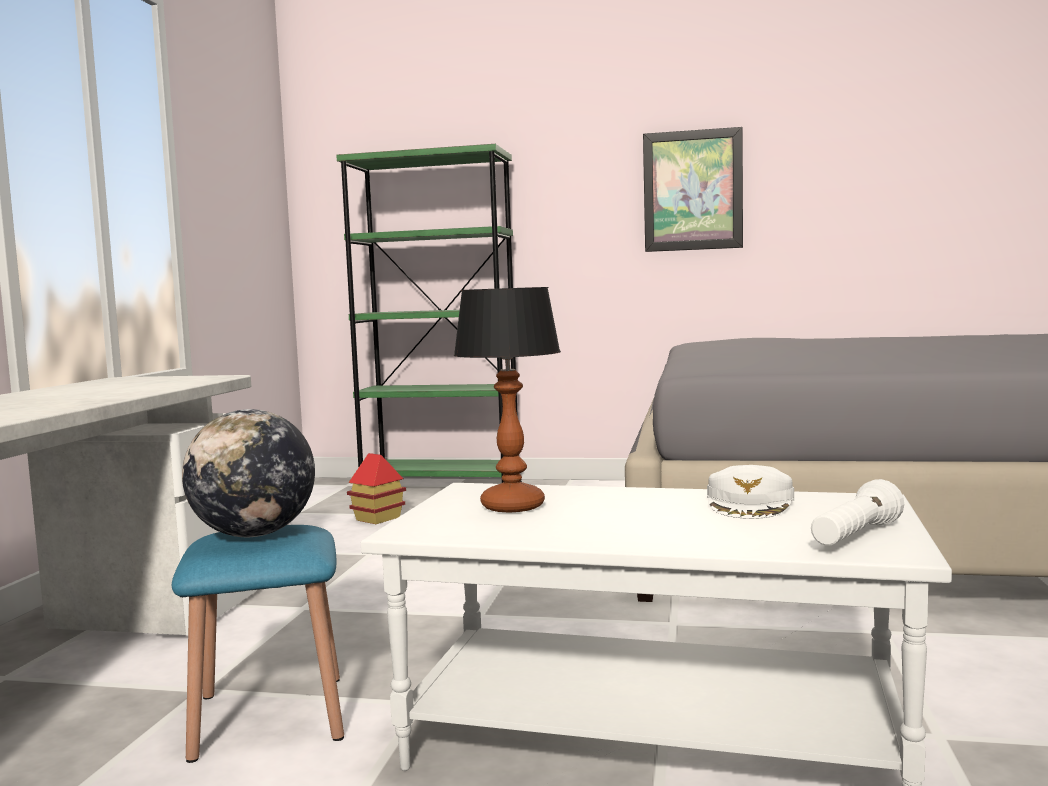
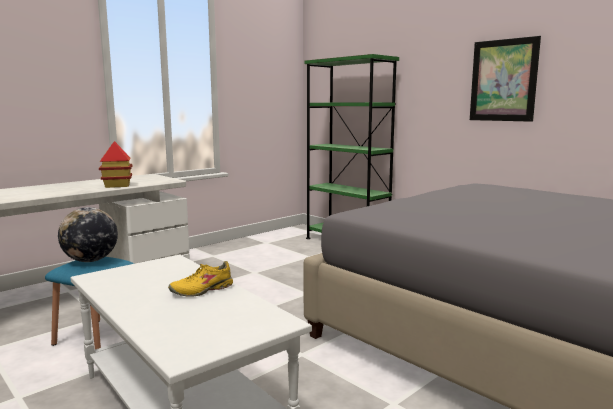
camera: 35 degrees right, 5 degrees up
(378, 519) = (290, 254): toy house -> toy house (117, 185)
(513, 506) = (153, 275): table lamp -> none
(656, 501) = (202, 290): none -> yellow shoe
(750, 504) = (228, 305): white cap -> none
(855, 537) = (196, 342): white flashlight -> none

